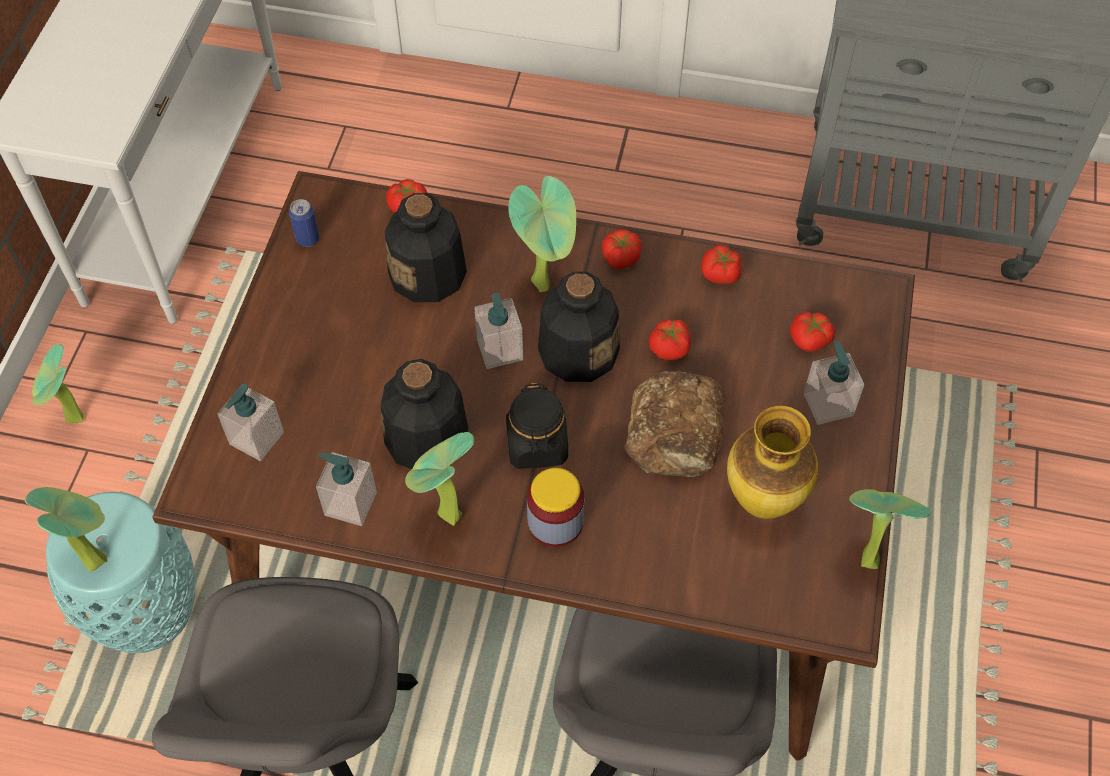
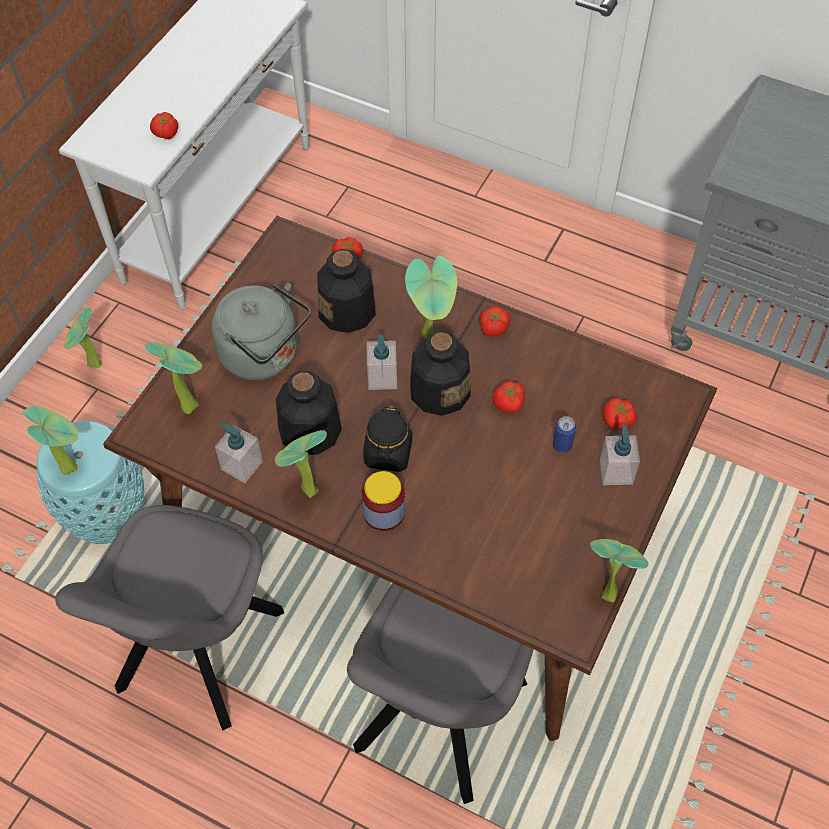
camera: 15 degrees right, 0 degrees up
(256, 438) = (190, 404): soap dispenser -> potted plant
(307, 239) = (268, 267): can -> can (562, 445)
(337, 354) = (264, 355): none -> grey kettle
(676, 431) = (494, 466): bread -> none
(720, 274) = (565, 356): tomato -> tomato (165, 133)
(761, 502) = (541, 533): vase -> none

